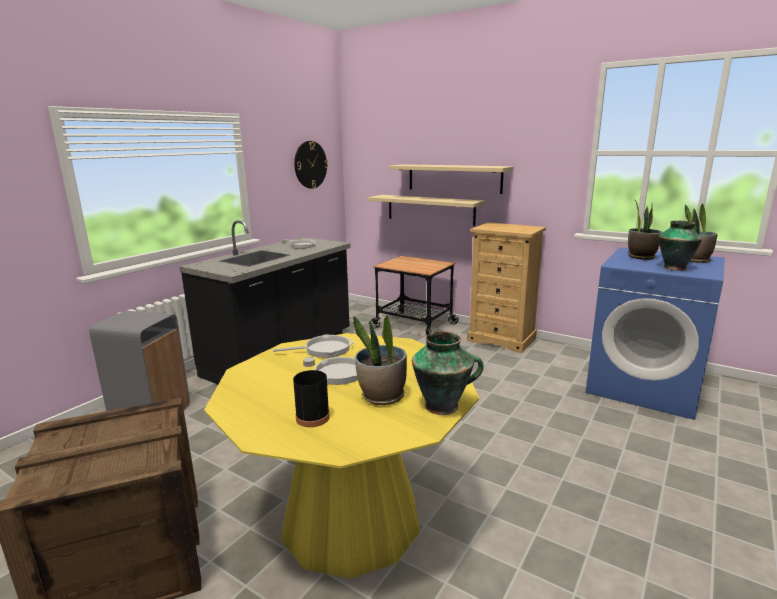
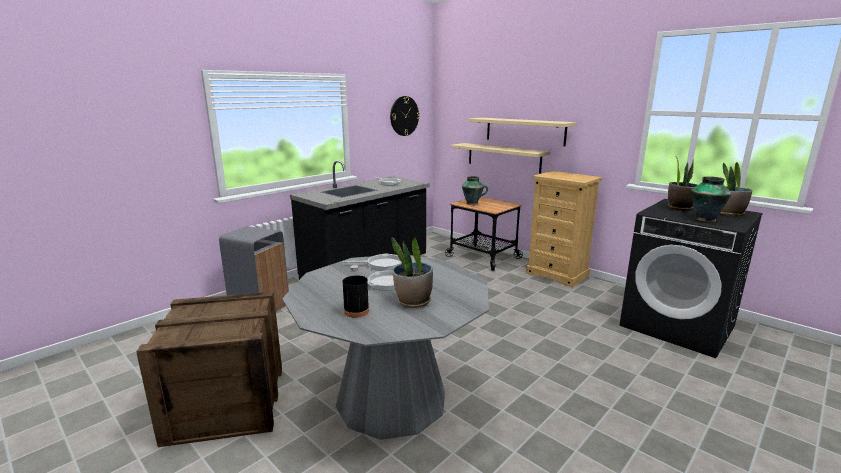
camera: 10 degrees right, 0 degrees up
(351, 519) = (391, 399): yellow dining table -> grey dining table
(443, 406) = (457, 313): vase -> vase (473, 203)
(644, 387) = (678, 326): blue washing machine -> black washing machine

